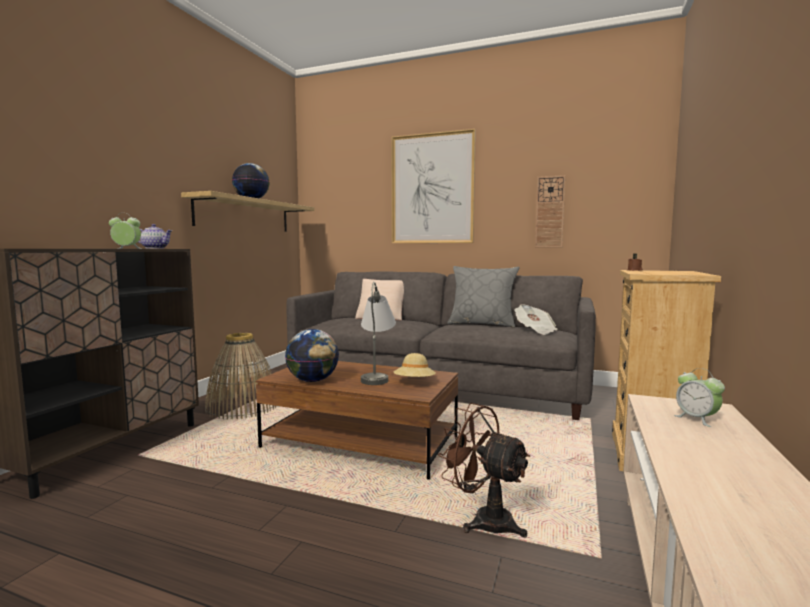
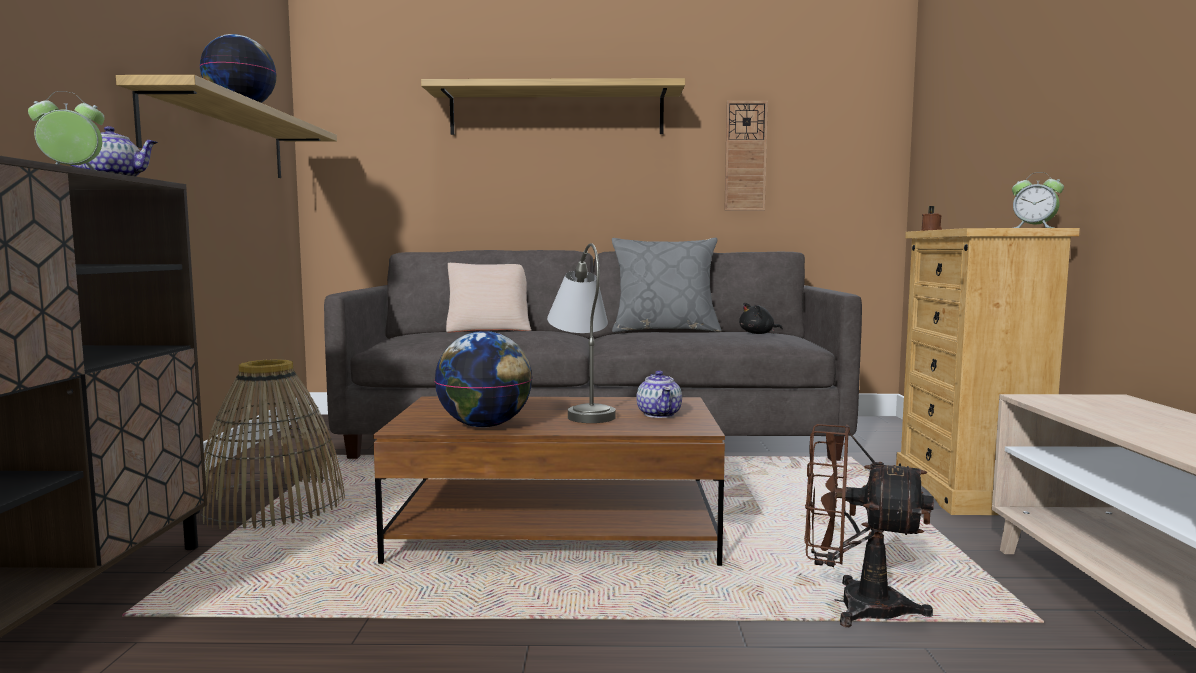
camera: 20 degrees left, 0 degrees up
(414, 383) = (660, 414): beige hat -> teapot
(432, 189) = (556, 112): picture -> shelf
(535, 330) = (758, 333): newspaper -> black plush toy
(697, 419) = (1124, 411): alarm clock -> alarm clock (1034, 228)

